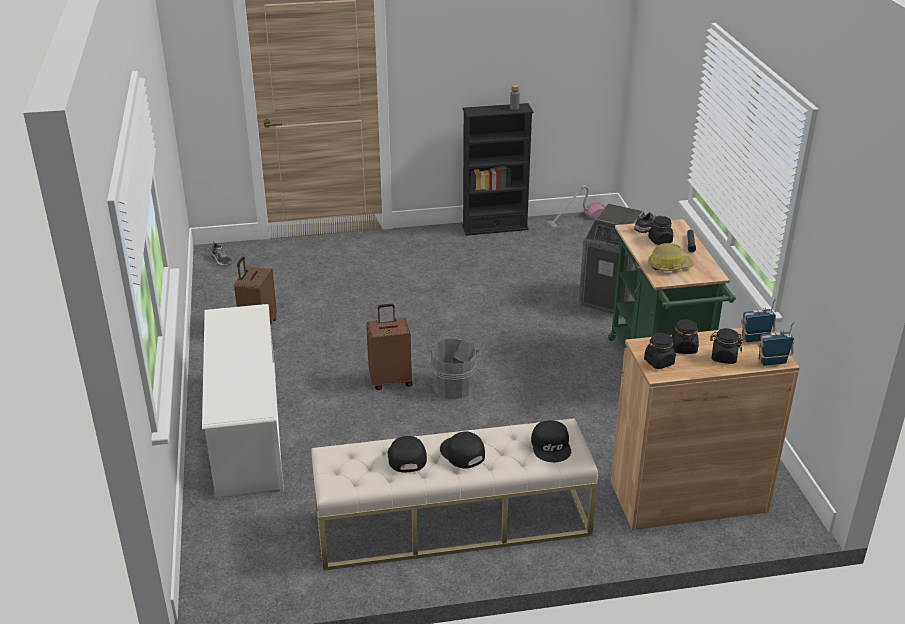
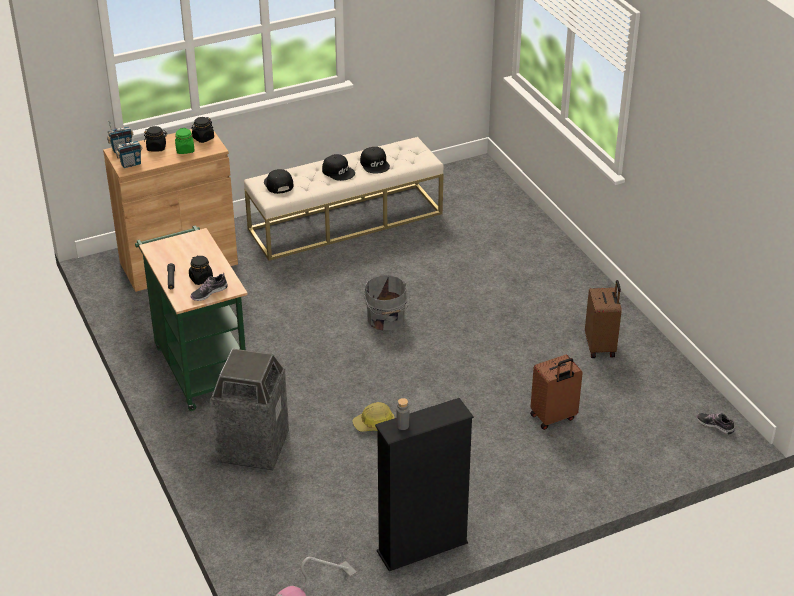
camera: 165 degrees right, 5 degrees up
(247, 432) = (531, 254): white shoe rack -> none
(390, 380) = (443, 315): brown suitcase -> brown suitcase (553, 417)
(669, 266) = (192, 250): hard hat -> hard hat (374, 423)
(683, 348) = (185, 150): black jar -> green jar

